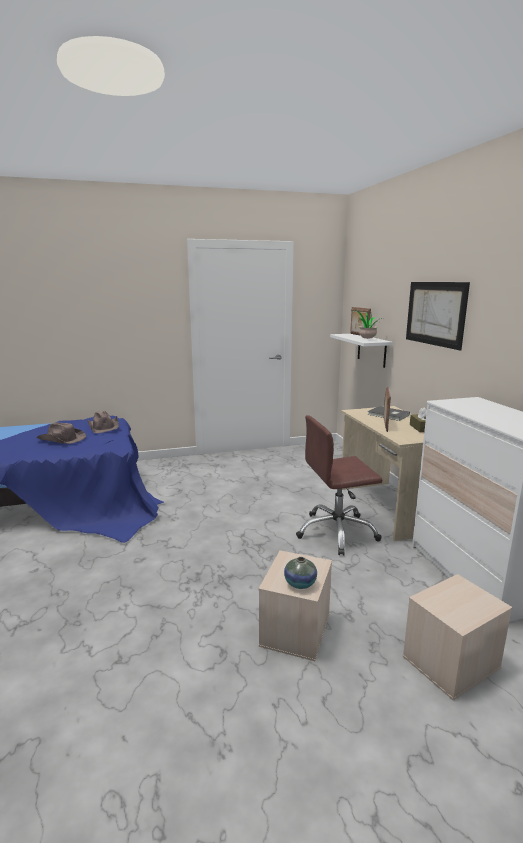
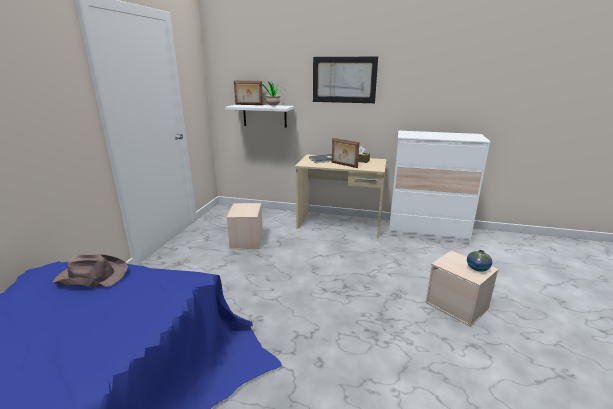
camera: 60 degrees left, 5 degrees up
(61, 439) = (85, 320): brown hat -> none
(337, 532) = (353, 251): brown office chair -> none
(451, 663) = (495, 267): beige storage box -> beige storage box (247, 240)

